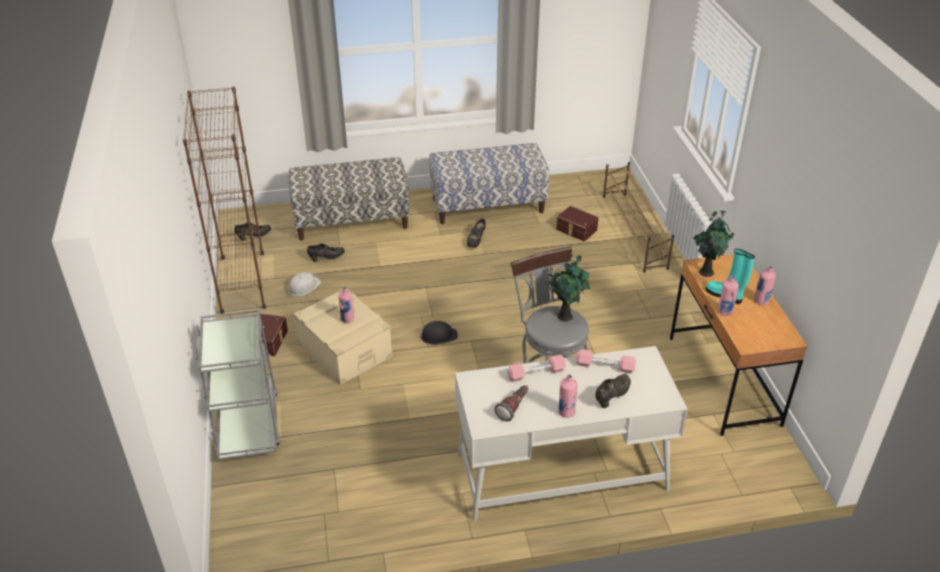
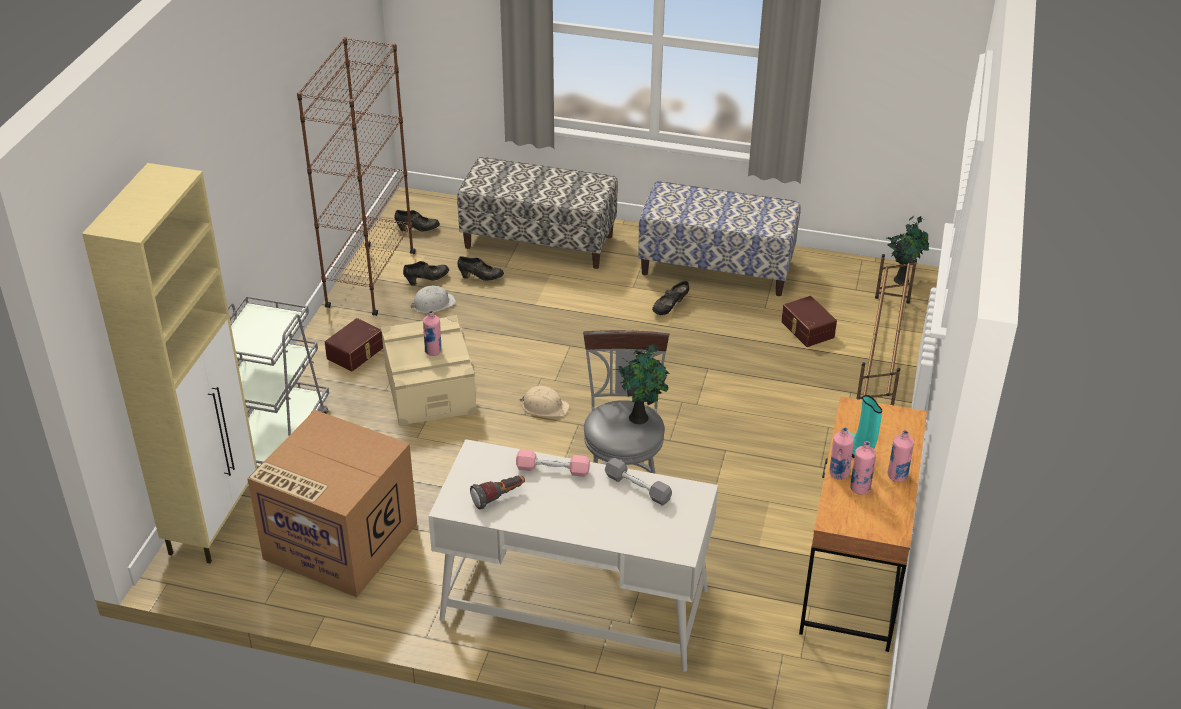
camera: 25 degrees right, 0 degrees up
(241, 509) = (214, 520): none -> beige cabinet
(354, 490) = (338, 542): none -> cardboard box
(438, 336) = (544, 406): black hard hat -> beige hard hat
(566, 412) = (553, 522): pink bottle -> pink bottle (860, 488)
(605, 366) = (638, 488): pink dumbbell -> grey dumbbell
(612, 396) = (618, 523): black shoe -> black shoe (427, 280)
(706, 271) = (857, 419): potted plant -> potted plant (902, 279)

